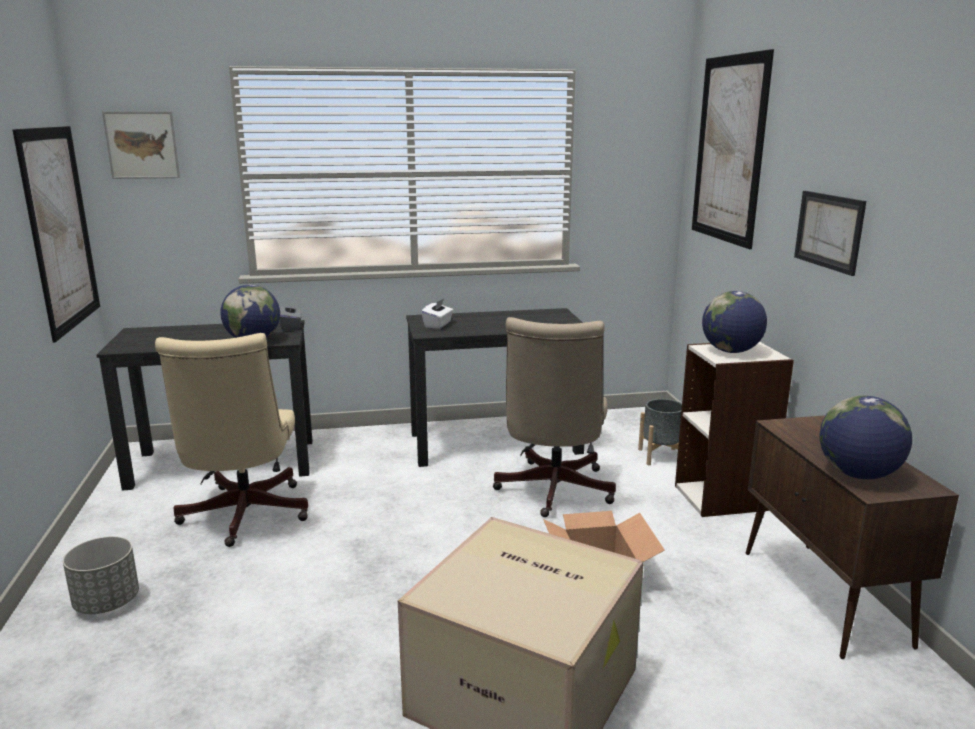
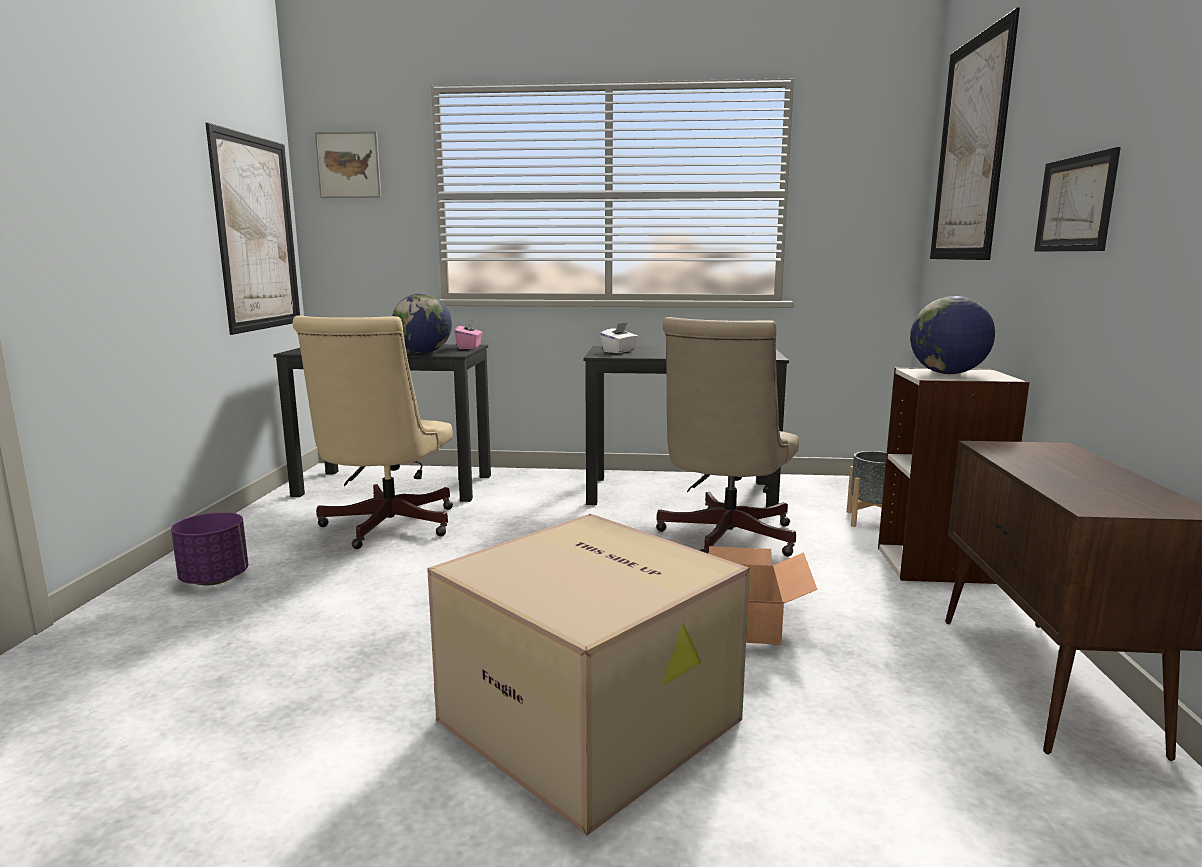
camera: 15 degrees right, 5 degrees down
(107, 603) = (214, 579): grey planter -> purple planter
(291, 327) = (469, 347): grey tissue box -> pink tissue box
(858, 475) = (1079, 491): globe -> none

